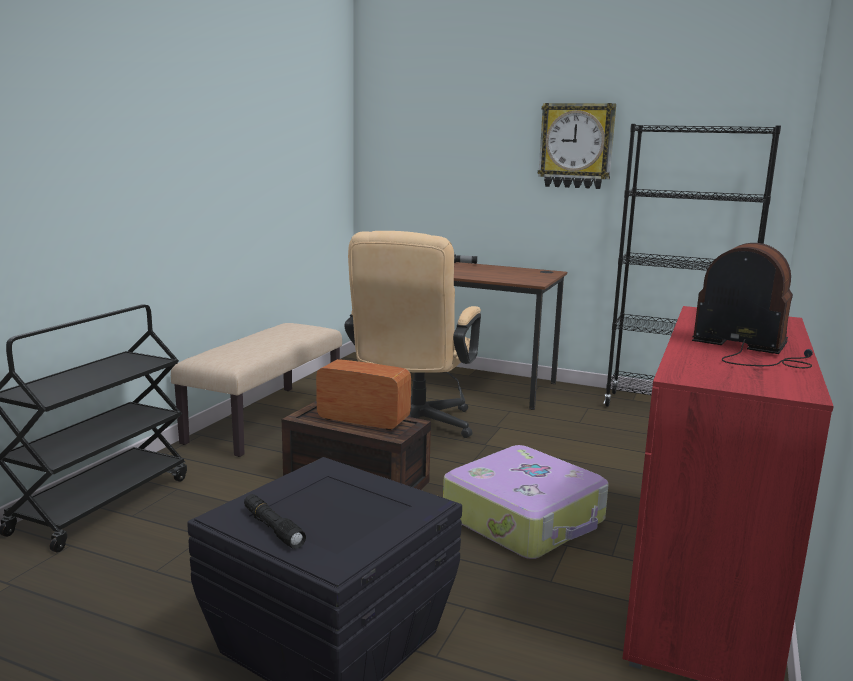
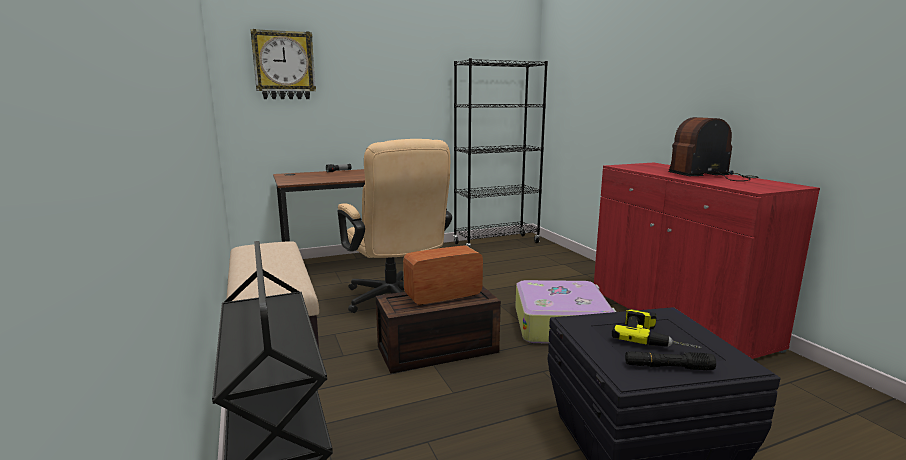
camera: 45 degrees left, 0 degrees up
(343, 509) = (656, 337): none -> power drill
(576, 146) = (411, 75): wall clock -> wall clock (284, 65)

